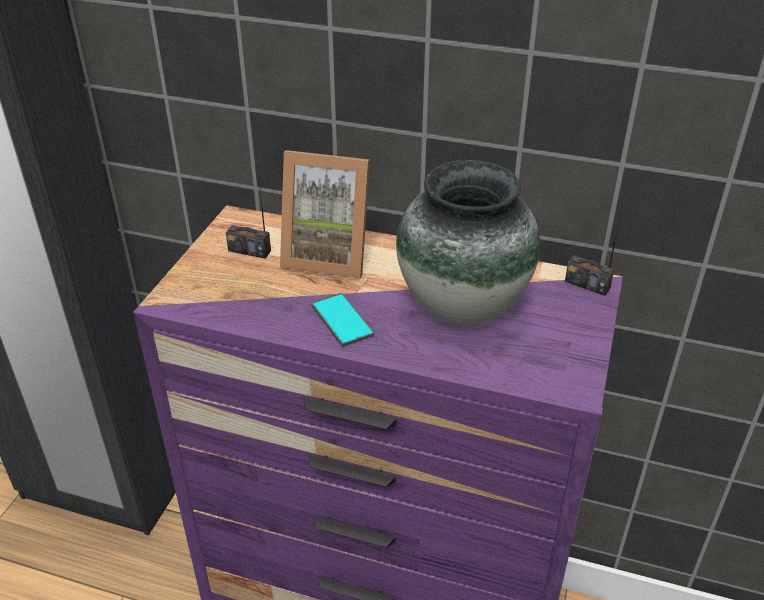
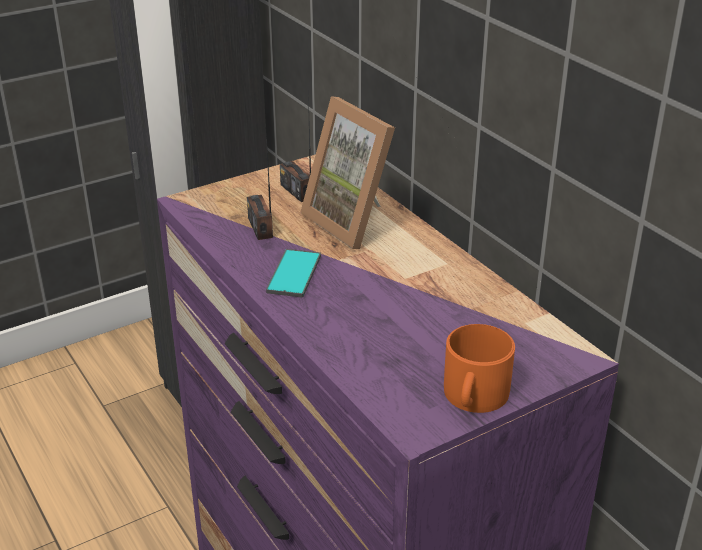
camera: 40 degrees right, 5 degrees down
(462, 306) = (412, 311): vase -> none
(579, 346) = (474, 396): none -> orange mug
(587, 284) = (565, 352): radio -> radio (260, 227)

